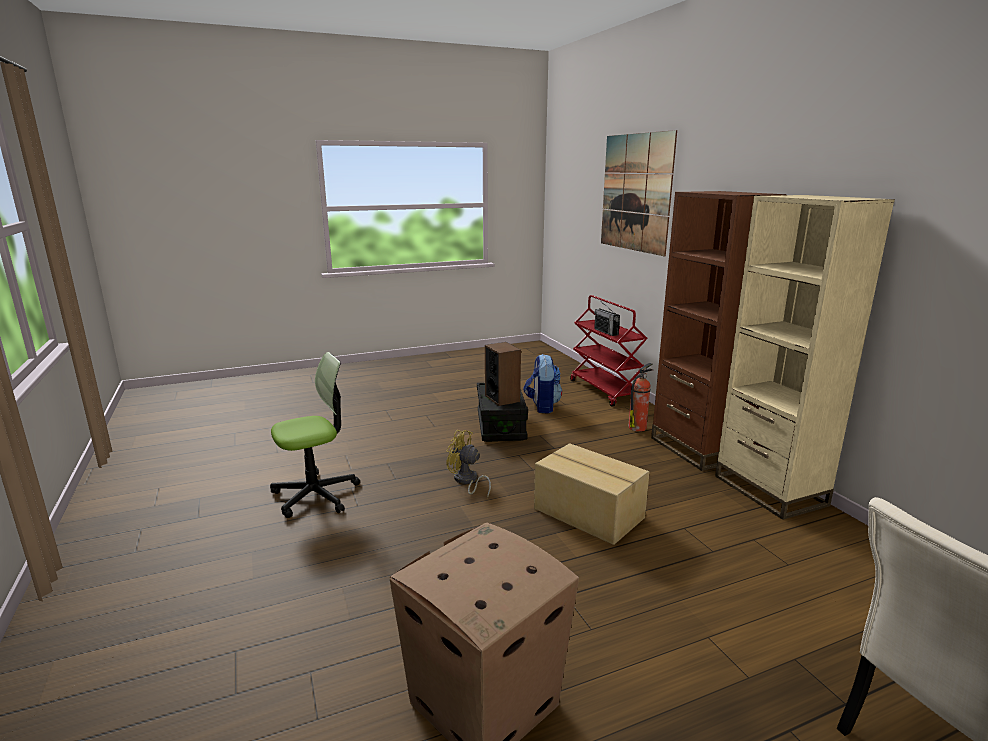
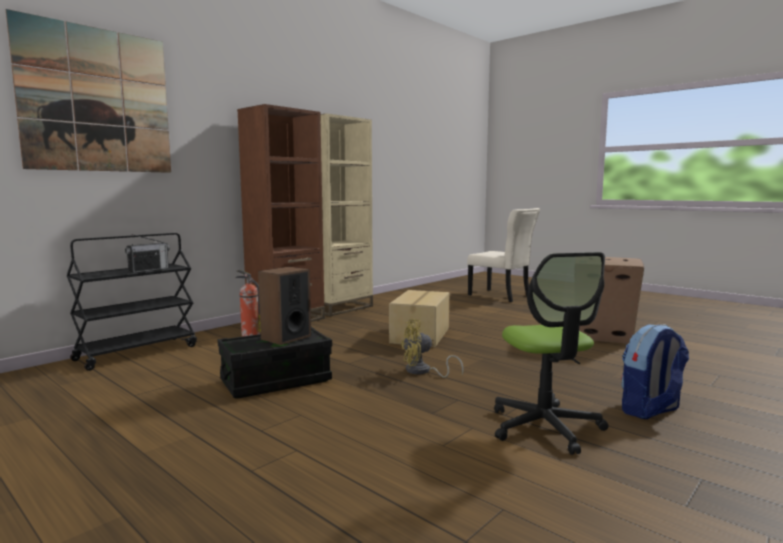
camera: 115 degrees left, 10 degrees down
(316, 495) = (545, 427): office chair -> office chair turned 135 degrees counterclockwise
(466, 481) = (423, 372): yellow fan -> yellow fan turned 75 degrees clockwise
(542, 406) = (200, 372): backpack -> backpack (650, 410)
(605, 391) = (137, 352): red cart -> black cart

